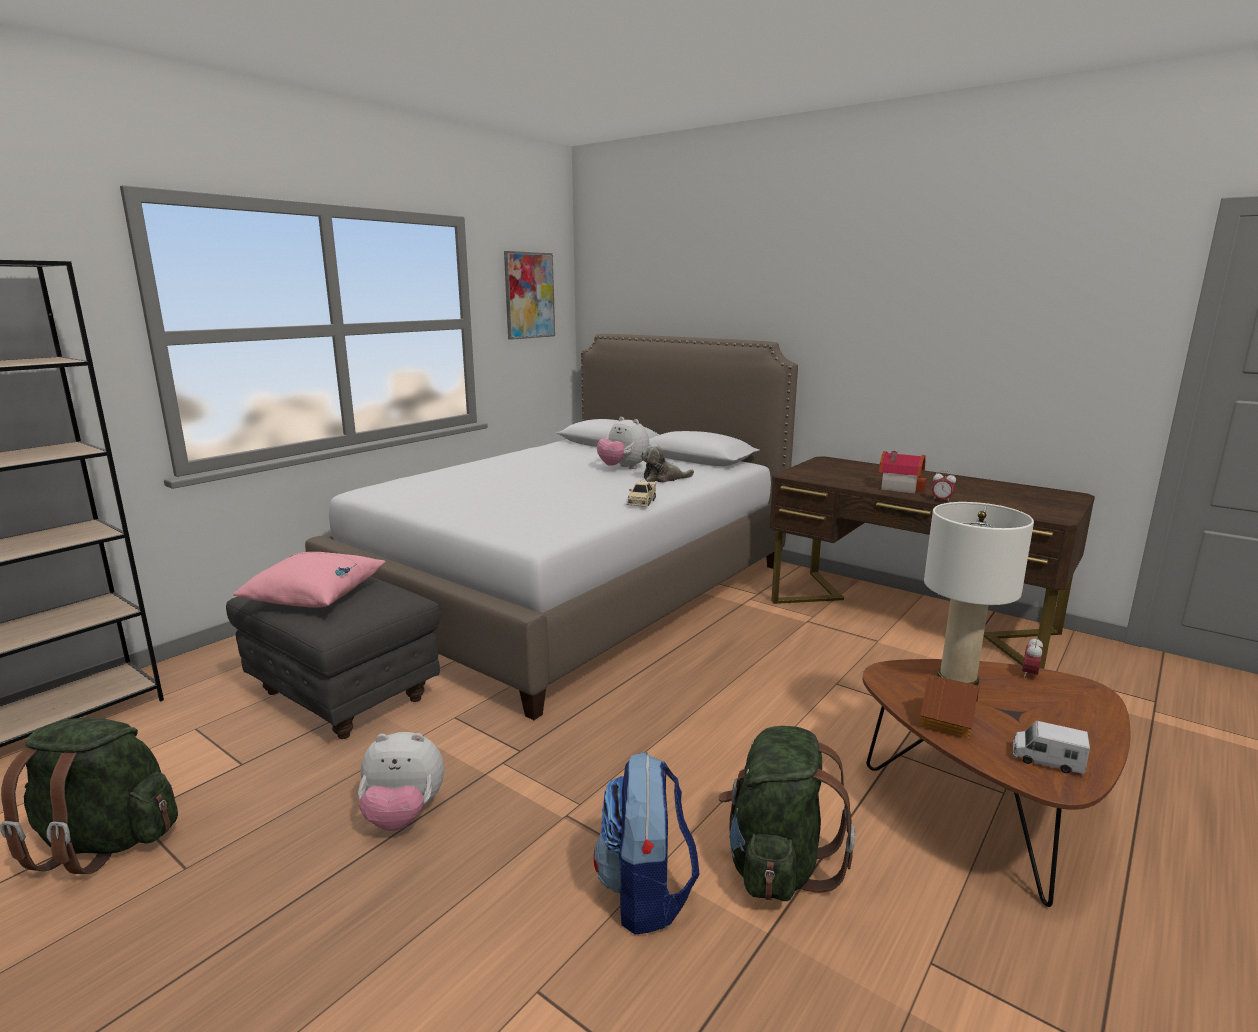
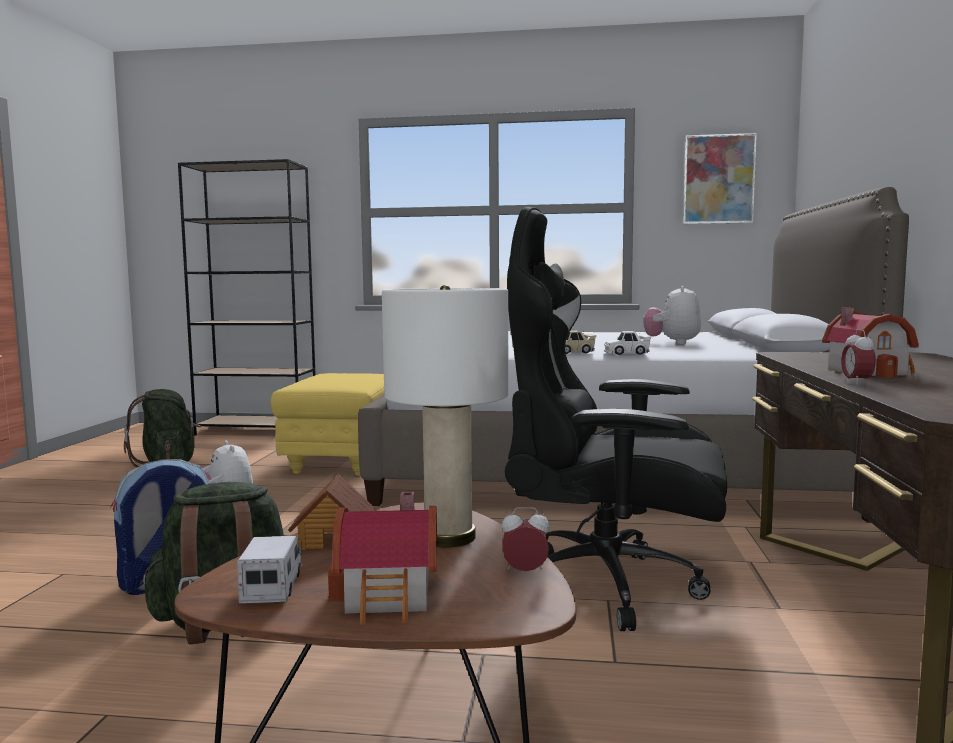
camera: 60 degrees right, 10 degrees down
(315, 596) = (332, 377): pink pillow -> none
(345, 696) = (344, 462): grey ottoman -> yellow ottoman
(663, 478) = (668, 349): plush toy -> none
(673, 492) = (626, 353): none -> white toy car
(819, 673) = (618, 587): none -> black office chair
(1068, 723) = (391, 597): none -> toy house

